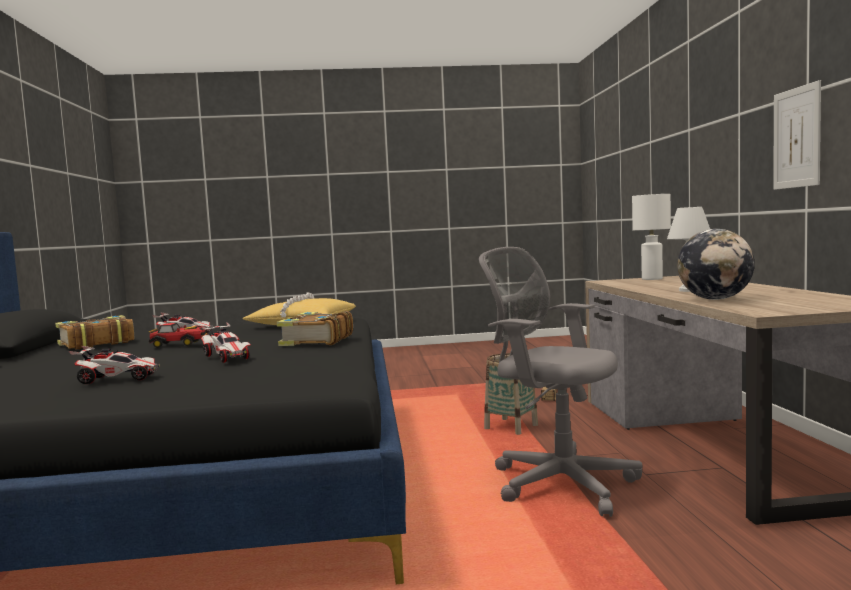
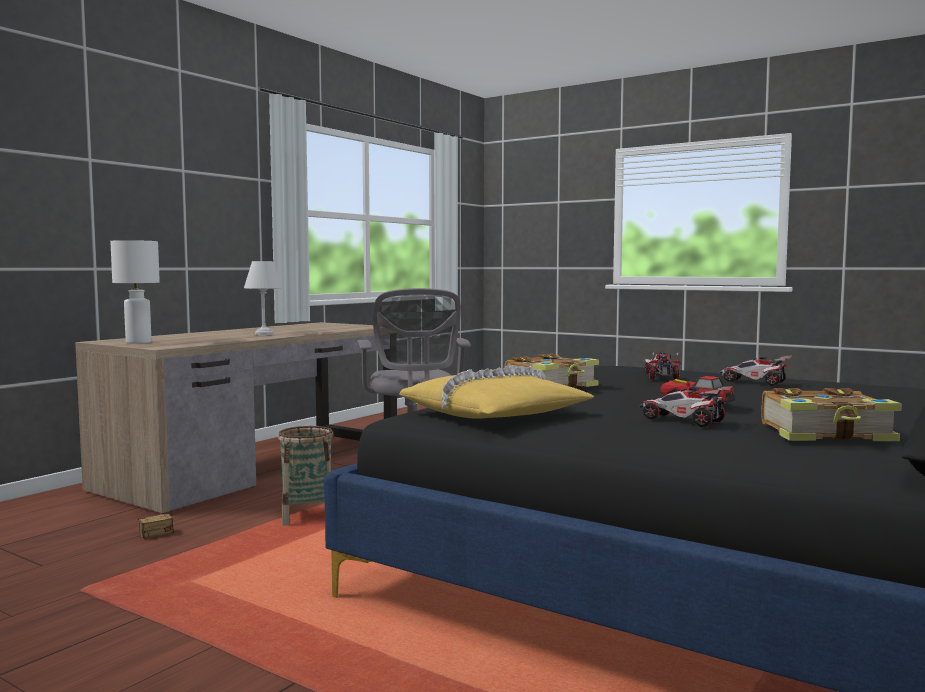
camera: 140 degrees left, 0 degrees up
(715, 299) = (322, 330): globe -> none
(796, 138) = (179, 206): picture -> none

